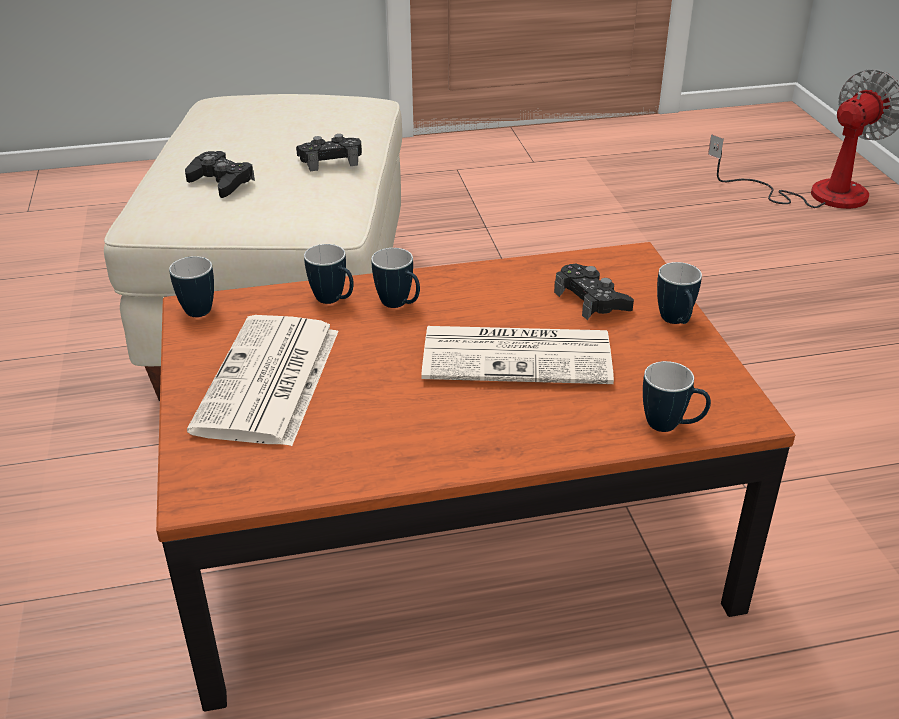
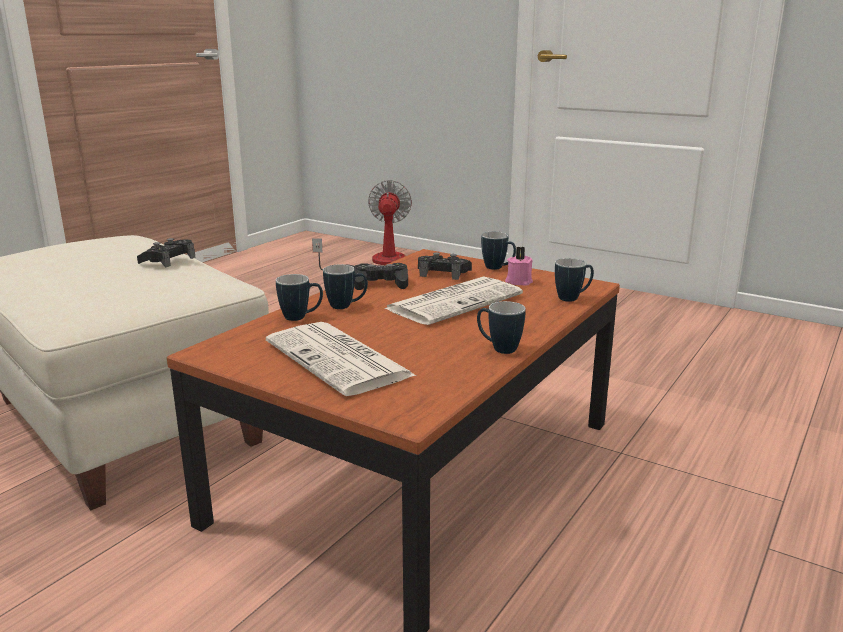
camera: 45 degrees left, 15 degrees down
(198, 307) = (209, 350): mug -> mug (498, 348)
(221, 182) = (102, 288): black game controller -> black game controller (380, 283)
(658, 359) = (518, 281): none -> pink candle

